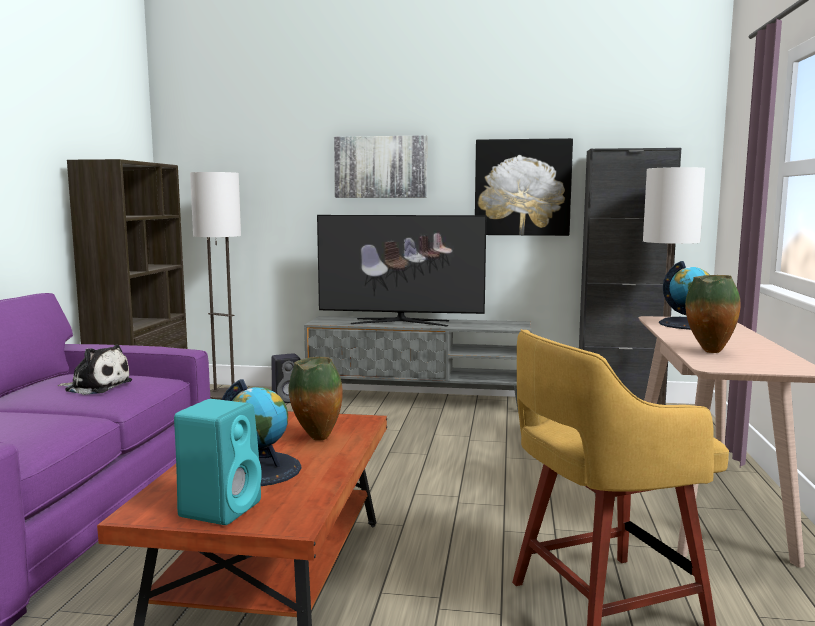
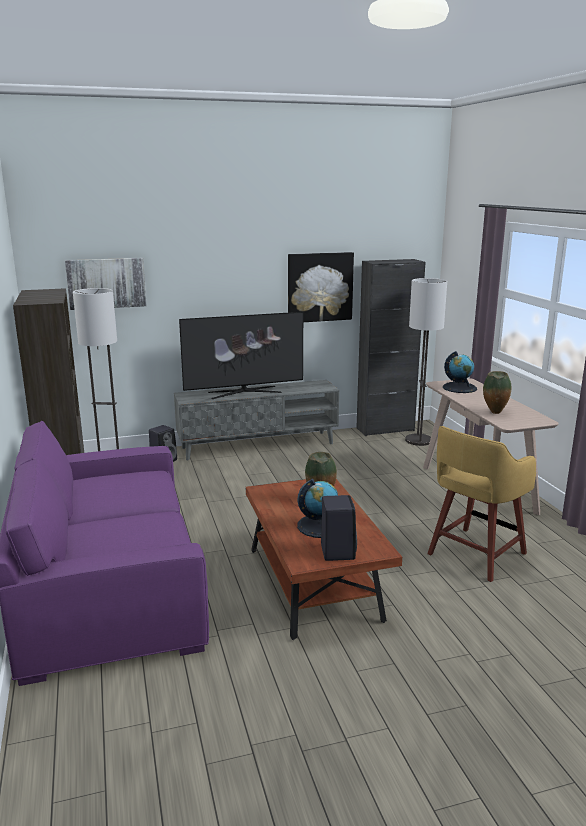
camera: 25 degrees left, 10 degrees up
(96, 387) = (128, 489): plush toy -> none
(221, 508) = (337, 551): turquoise speaker -> black speaker
(381, 167) = (217, 276): picture -> picture (106, 283)

